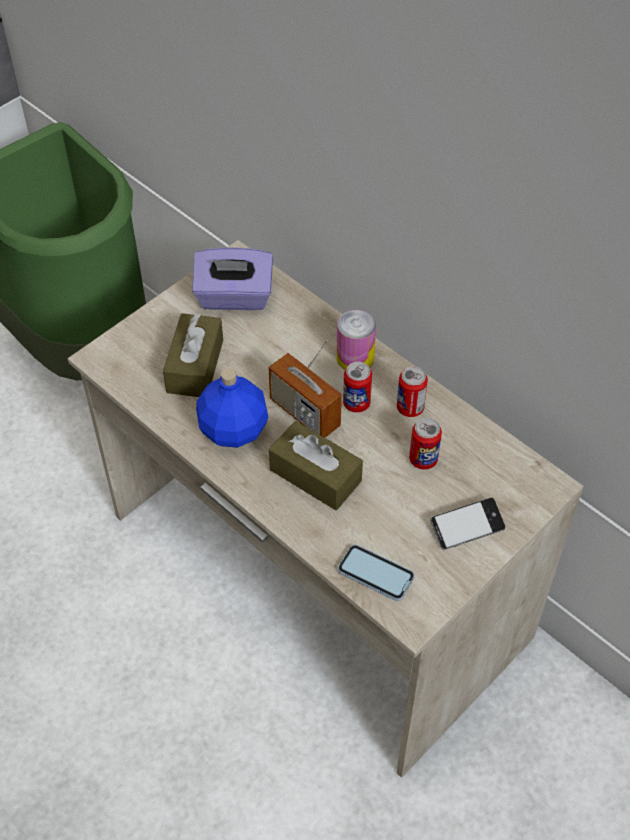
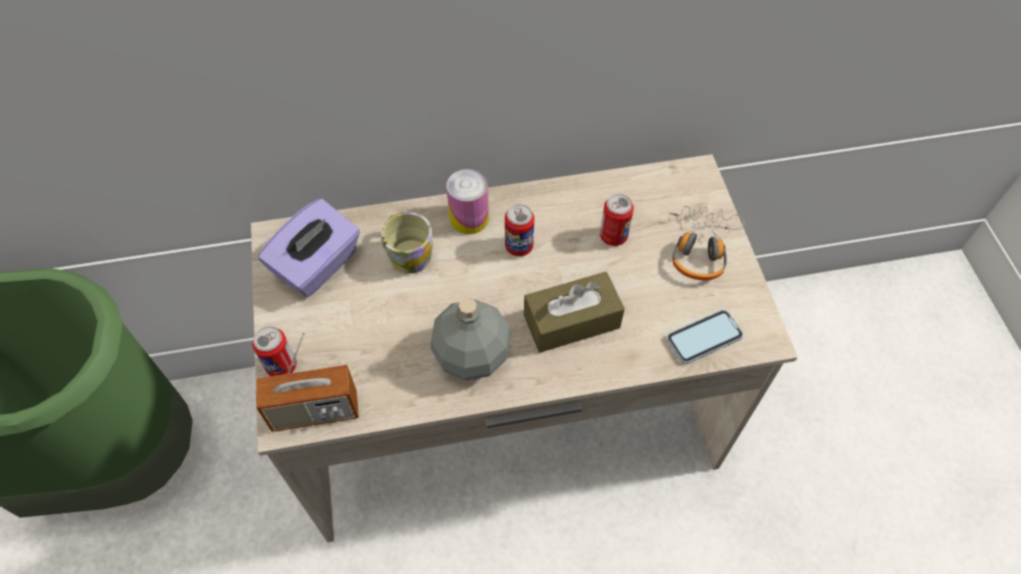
camera: 55 degrees left, 5 degrees up
(195, 366) = (370, 343): brown tissue box -> none
(233, 429) = (470, 355): blue bottle -> grey bottle
(290, 340) = (408, 252): none -> mug
(304, 413) = (498, 289): radio -> radio (315, 412)
(410, 408) = (554, 213): can -> can (281, 366)
(467, 527) = (700, 248): phone -> headphones

